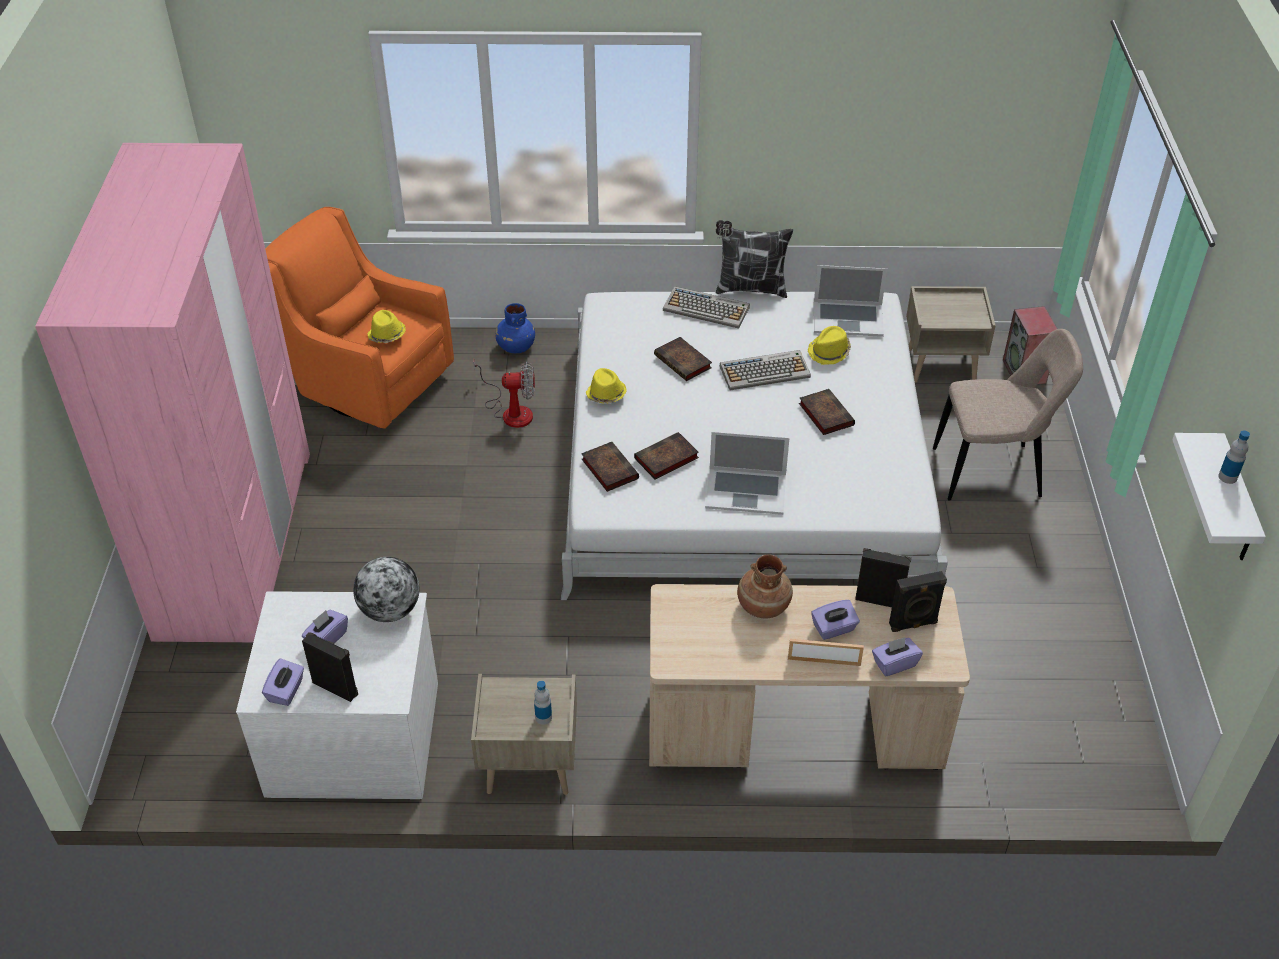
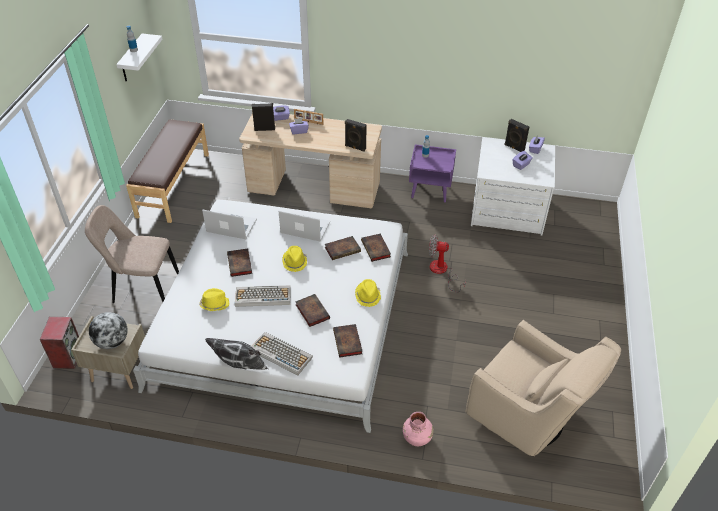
camera: 170 degrees left, 0 degrees up
(235, 542) = (590, 309): pink wardrobe -> none
(366, 383) = (529, 418): orange armchair -> beige armchair
(387, 335) = (514, 363): yellow hat -> yellow hat (295, 262)
(390, 610) = (493, 172): globe -> globe (112, 342)
(511, 411) = (425, 377): fan -> fan (442, 272)
(516, 347) = (417, 437): blue vase -> pink vase
(528, 766) = (430, 190): beige nightstand -> purple nightstand
(619, 333) = (348, 343): none -> book
(763, 606) = (325, 142): brown vase -> none
(848, 318) = (187, 328): laptop -> laptop (231, 226)
(879, 599) = (273, 138): black speaker -> black speaker (355, 147)
(1102, 692) = (173, 185): none -> brown bench

